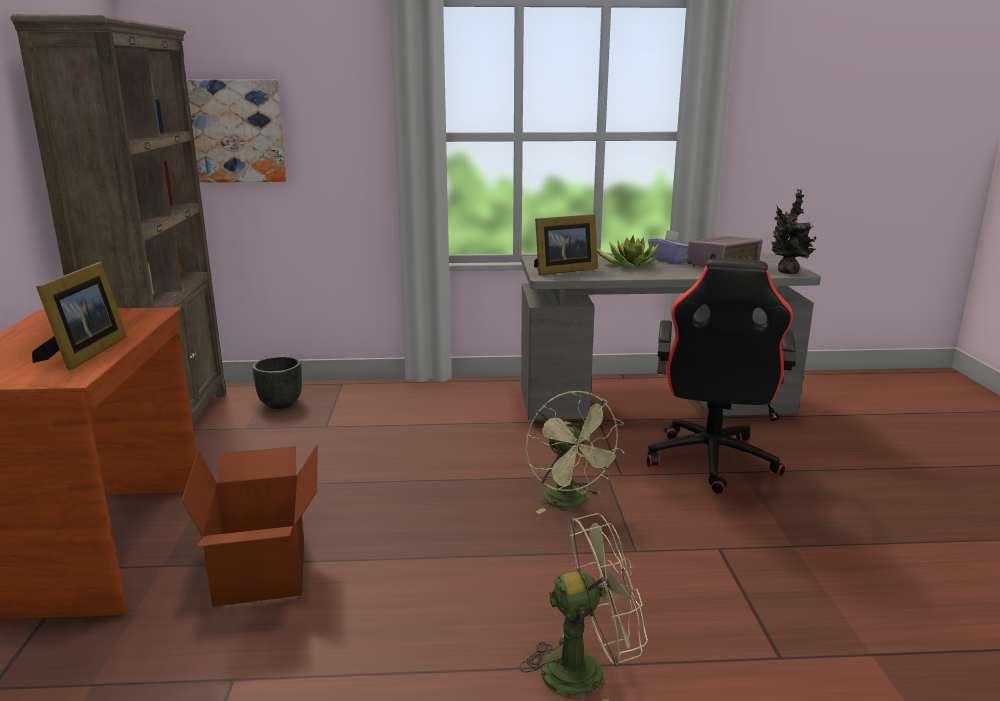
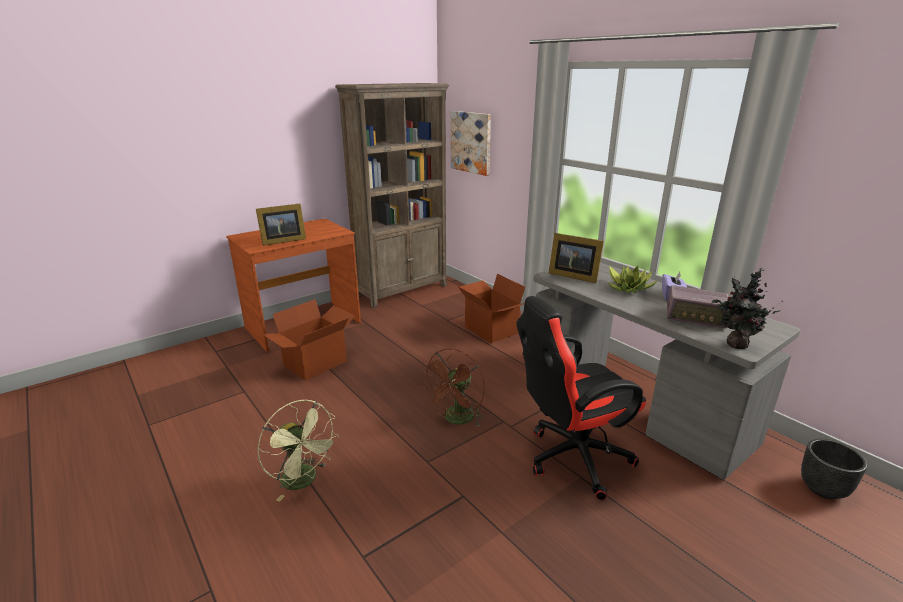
camera: 55 degrees right, 5 degrees up
(280, 403) = (454, 300): black planter -> black planter (822, 488)
(401, 411) = (490, 330): none -> cardboard box
(571, 502) = (456, 420): green fan -> brown fan

